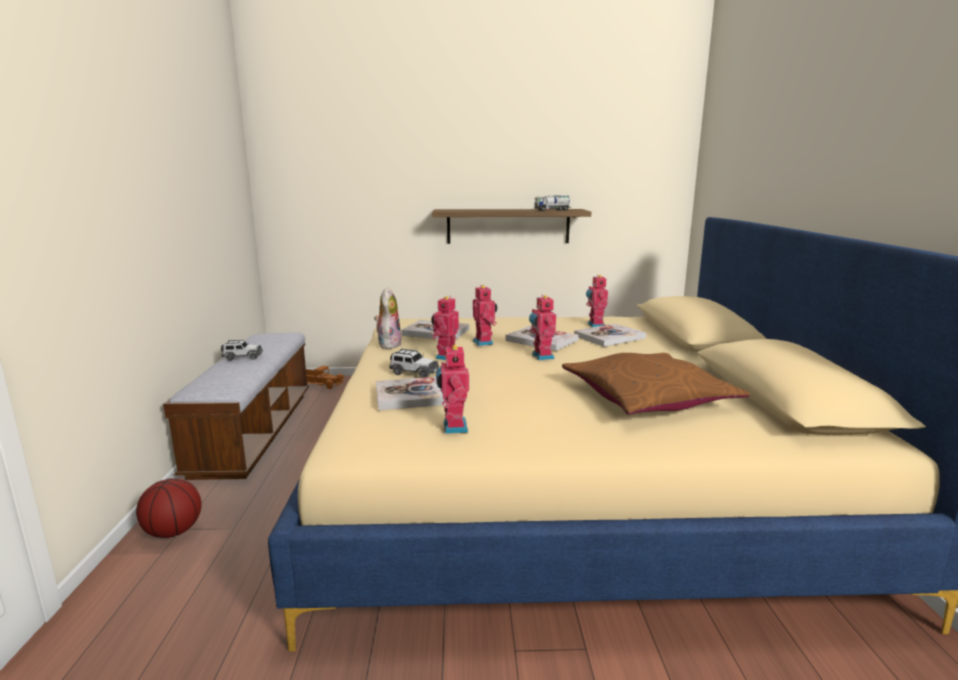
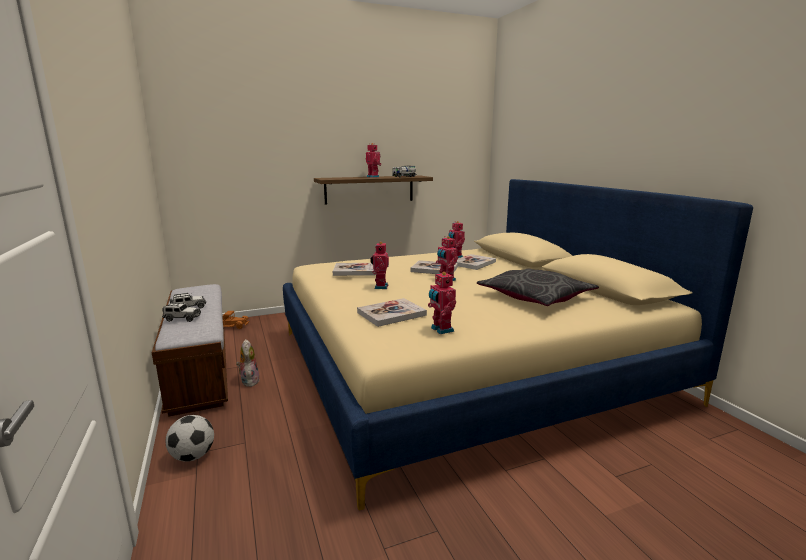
camera: 20 degrees left, 0 degrees up
(173, 532) = (193, 456): basketball -> football
(388, 344) = (327, 283): plush toy -> plush toy (249, 381)
(414, 373) = (371, 300): toy car -> toy car (182, 318)
(484, 342) = (398, 274): toy robot -> toy robot (373, 177)
(647, 398) = (535, 297): brown pillow -> grey pillow

